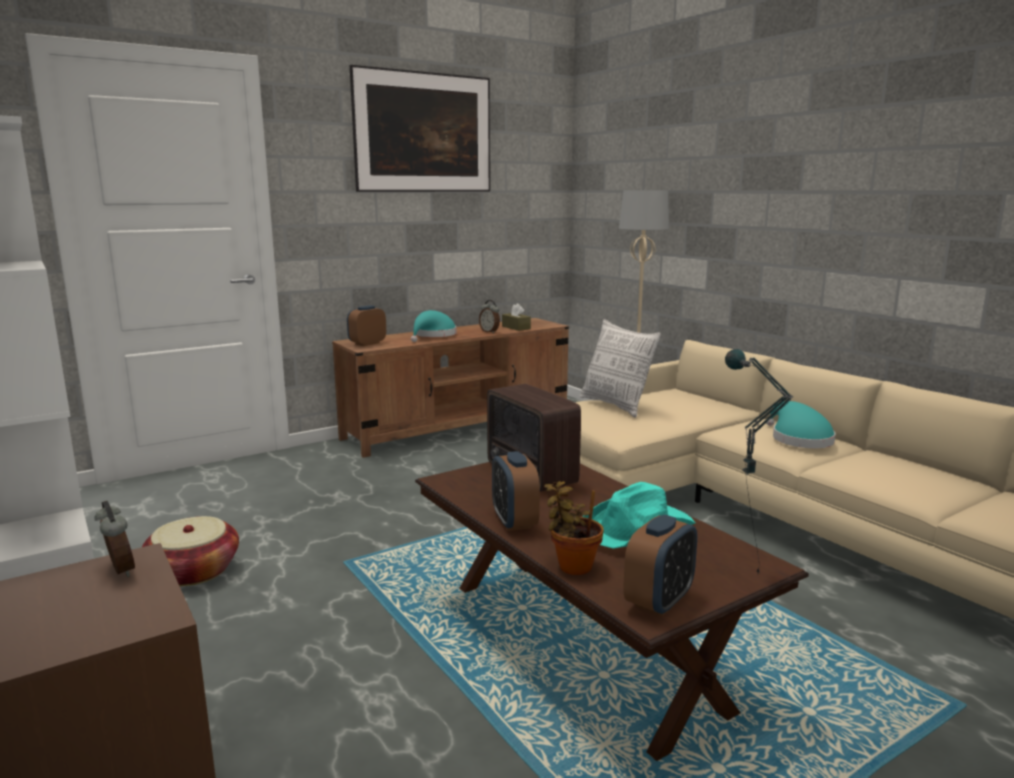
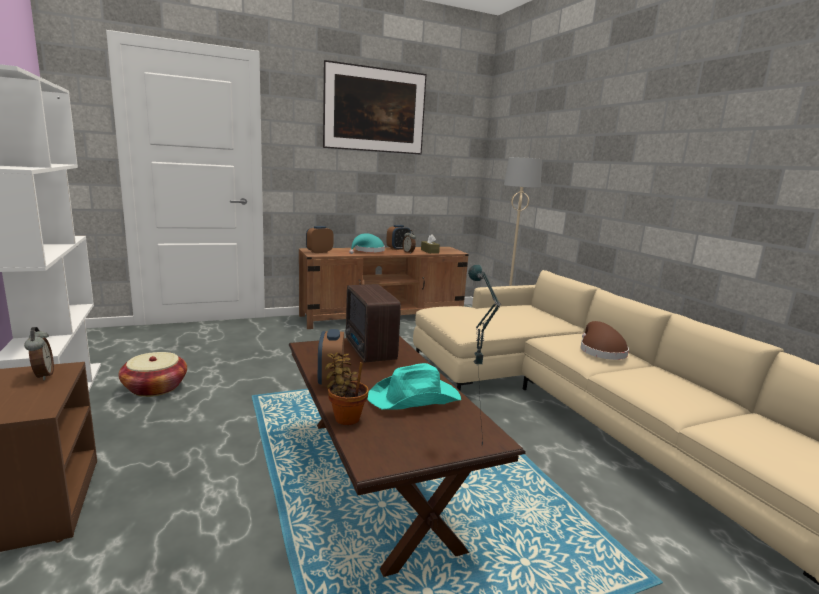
camera: 10 degrees right, 0 degrees up
(616, 405) = (475, 311): pillow -> none
(659, 601) = (388, 453): alarm clock -> alarm clock (398, 249)
(798, 439) = (600, 351): turquoise hat -> brown hat

